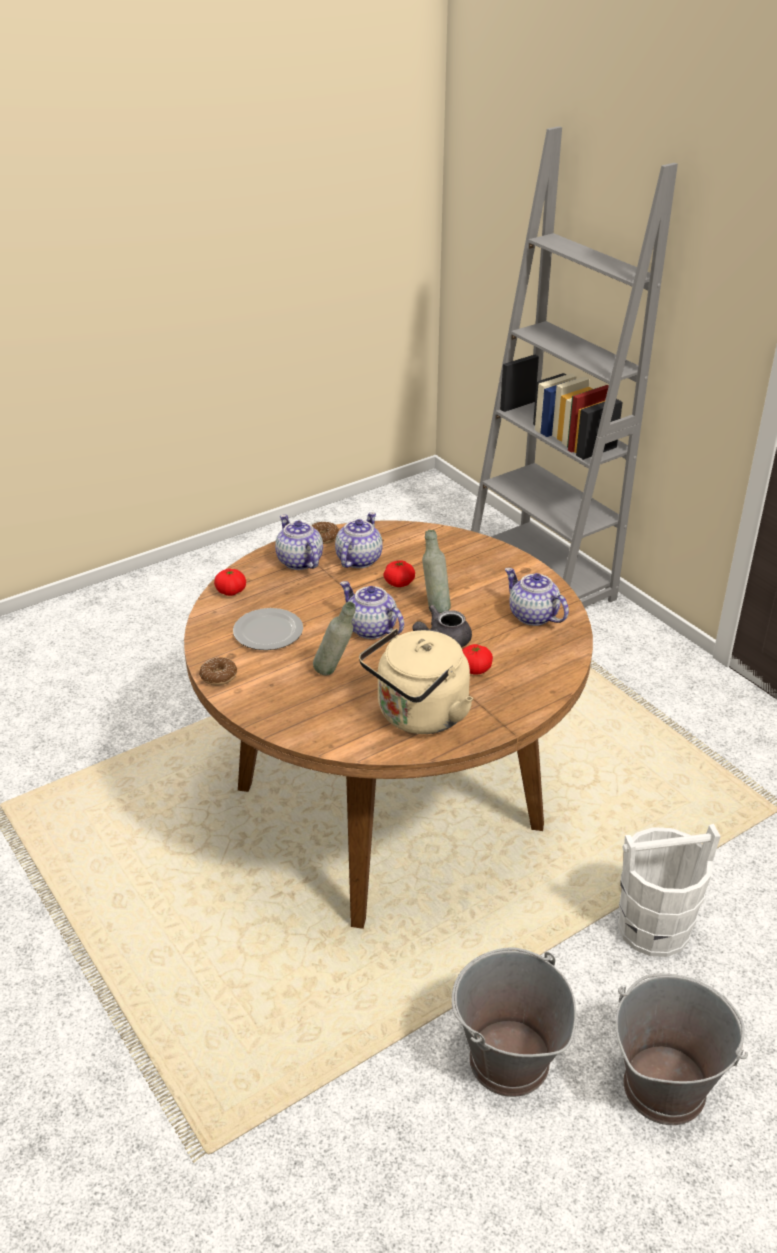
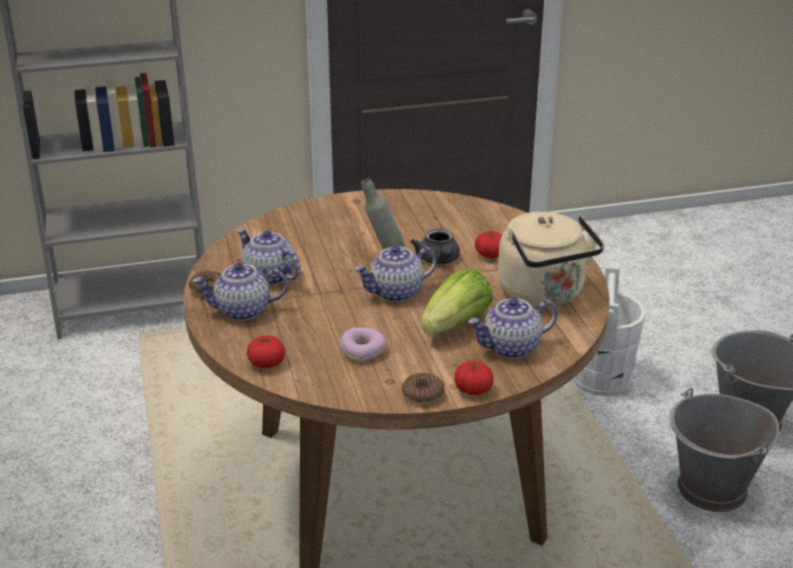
camera: 70 degrees left, 5 degrees down
(269, 632) = (362, 350): plate -> donut
(335, 673) = (456, 324): grey bottle -> lettuce
(399, 583) = (329, 263): tomato -> tomato (473, 389)
(532, 616) = (429, 213): teapot -> teapot (511, 348)

